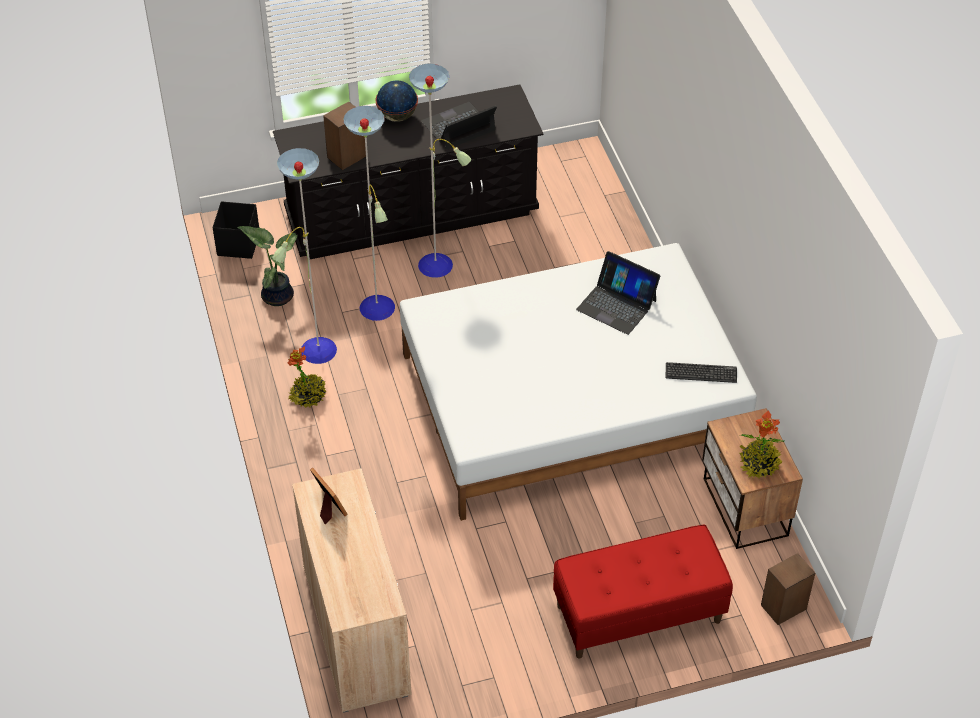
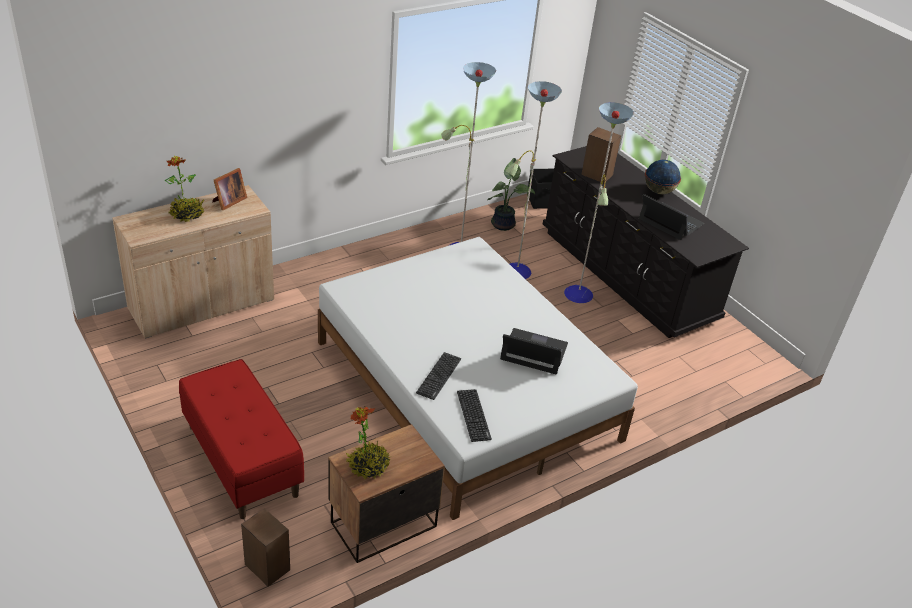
camera: 70 degrees right, 10 degrees down
(308, 396) = (414, 252): potted plant -> potted plant (187, 214)
(617, 305) = (534, 352): laptop -> laptop turned 90 degrees clockwise
(639, 387) = (439, 376): none -> keyboard

